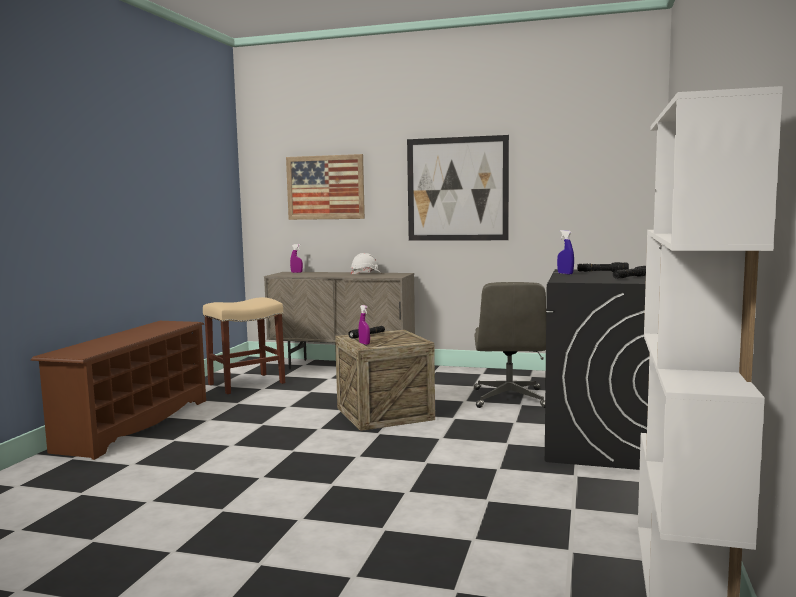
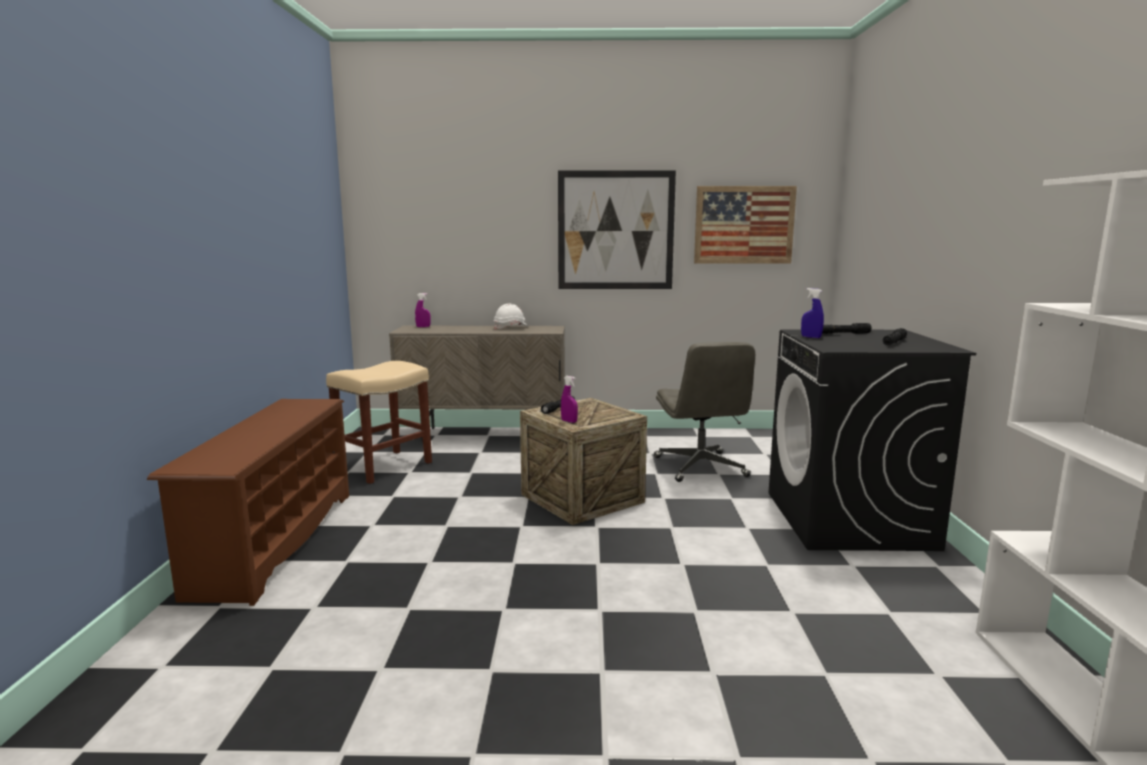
camera: 15 degrees left, 5 degrees up
(325, 187) = (456, 225): picture -> picture (744, 225)

